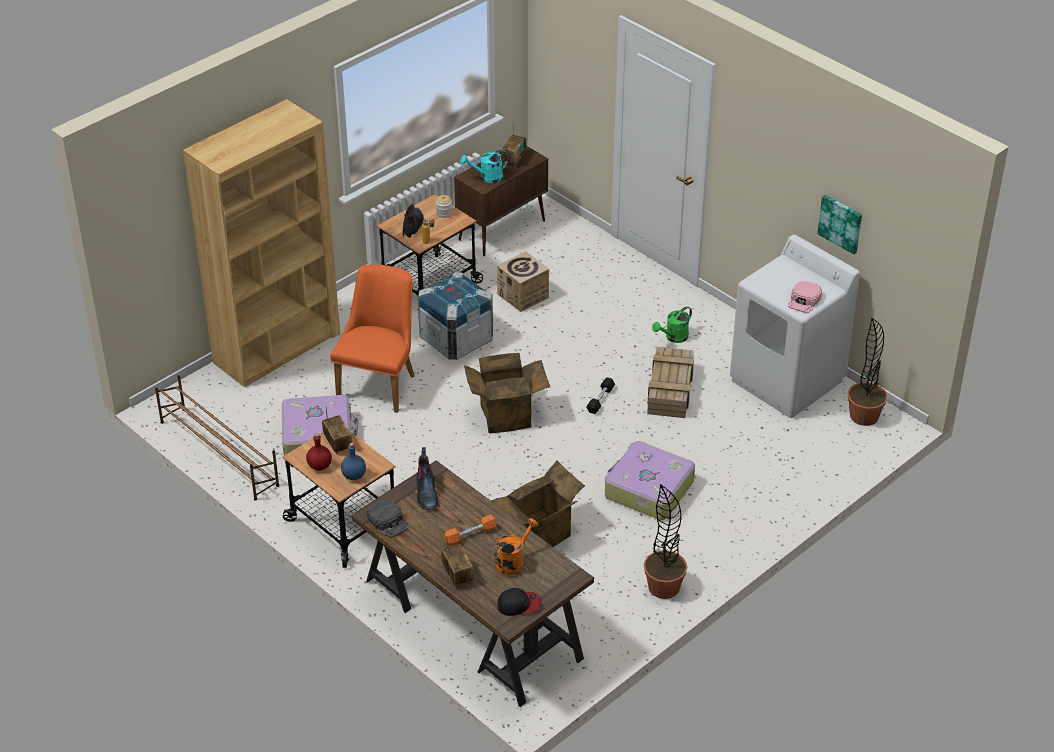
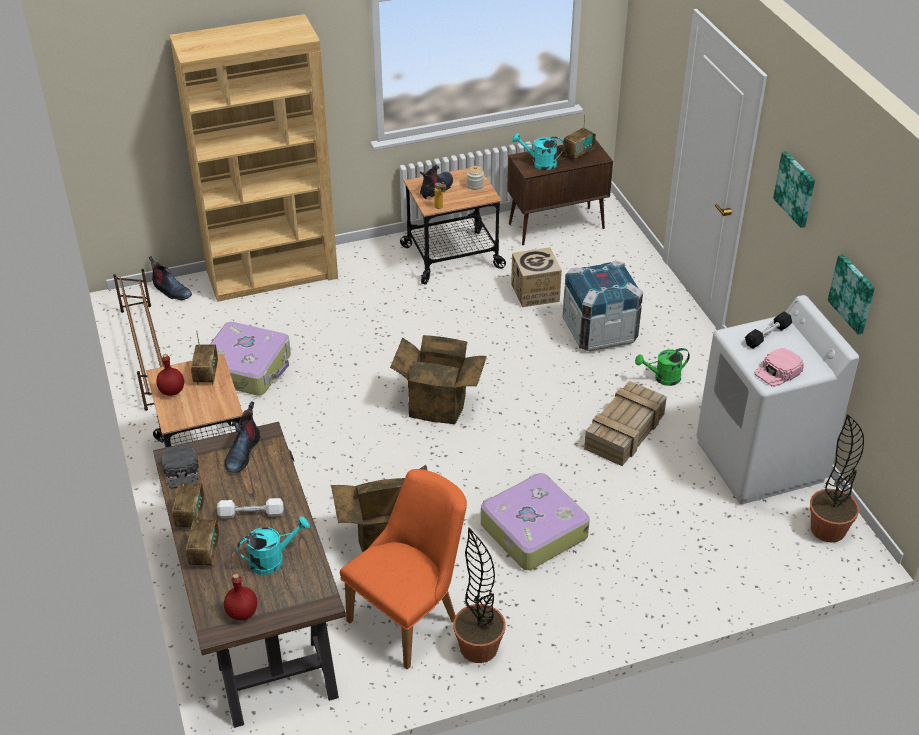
camera: 25 degrees right, 0 degrees up
(193, 390) = (171, 291): none -> boot
(353, 476) = (195, 412): blue bottle -> none
(380, 382) = (341, 334): orange chair -> orange chair (411, 616)
(424, 553) = (190, 516): none -> radio
(456, 339) = (441, 315): crate -> crate (599, 331)
(470, 535) = (251, 514): orange dumbbell -> white dumbbell
(513, 561) = (273, 559): orange watering can -> turquoise watering can
(519, 605) = (241, 612): cap -> red bottle
(600, 400) = (544, 418): black dumbbell -> black dumbbell (767, 335)
(765, 150) = (796, 188): none -> picture

